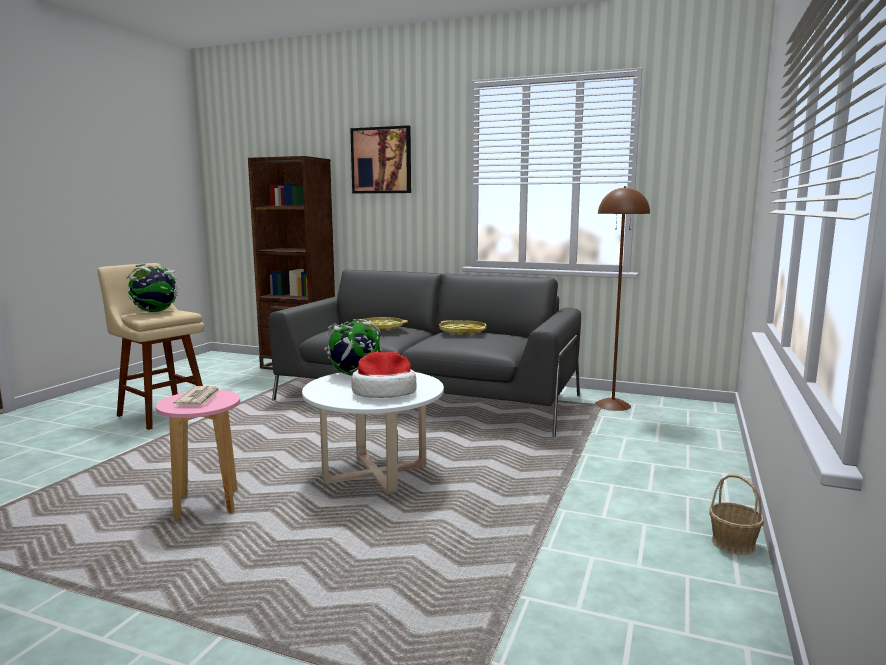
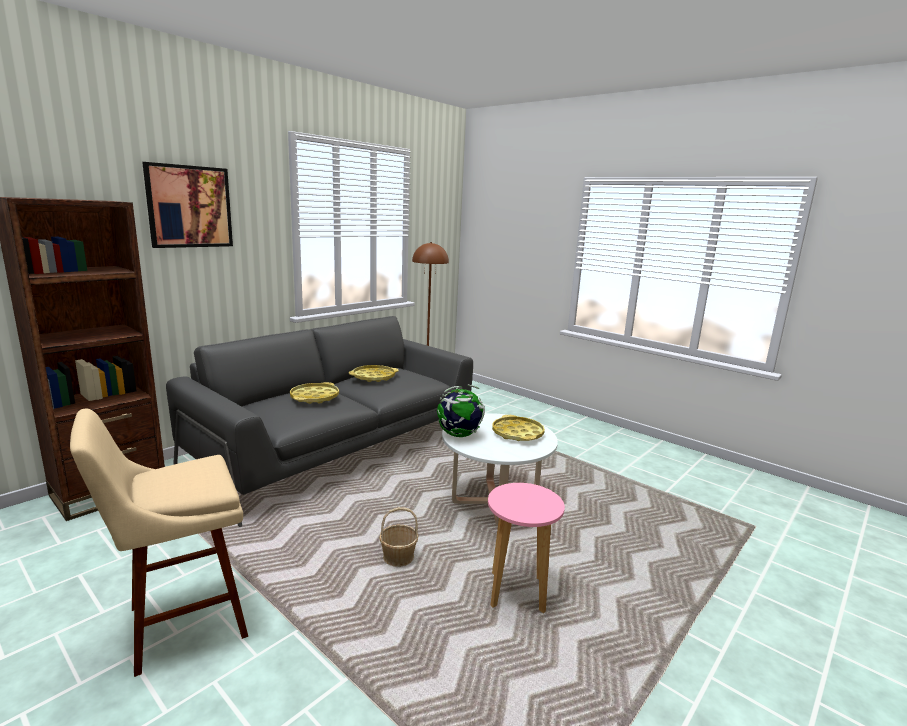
camera: 70 degrees left, 5 degrees up
(155, 312) = (180, 478): globe -> none
(199, 398) = (520, 500): newspaper -> none
(384, 392) = (517, 433): hat -> yellow tray
(733, 543) = (621, 433): basket -> basket (398, 557)

